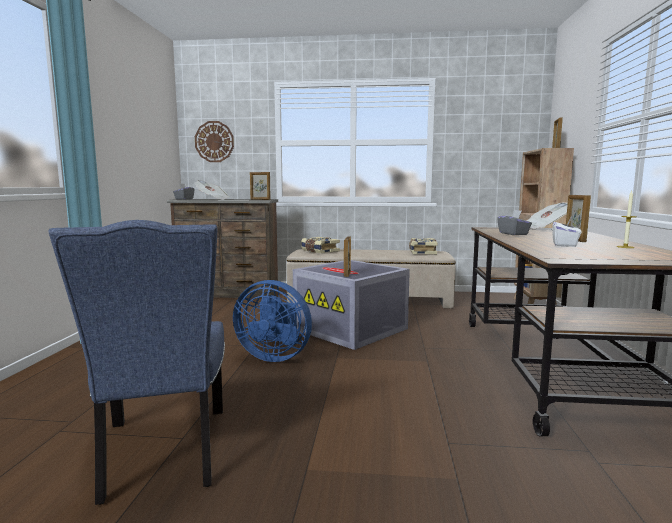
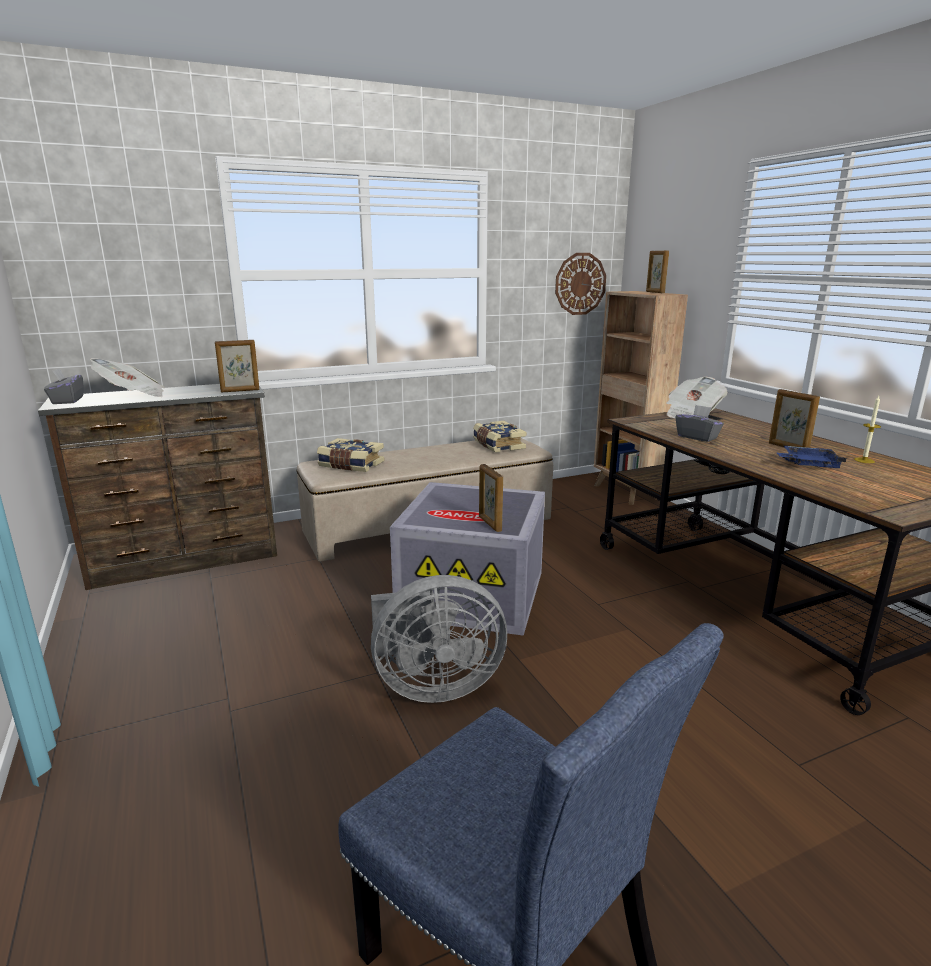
camera: 30 degrees left, 10 degrees up
(214, 141) = (96, 273): wall clock -> wall clock (580, 284)
(274, 356) = (433, 686): blue fan -> grey fan
(565, 245) = (808, 464): white tissue box -> blue tray

